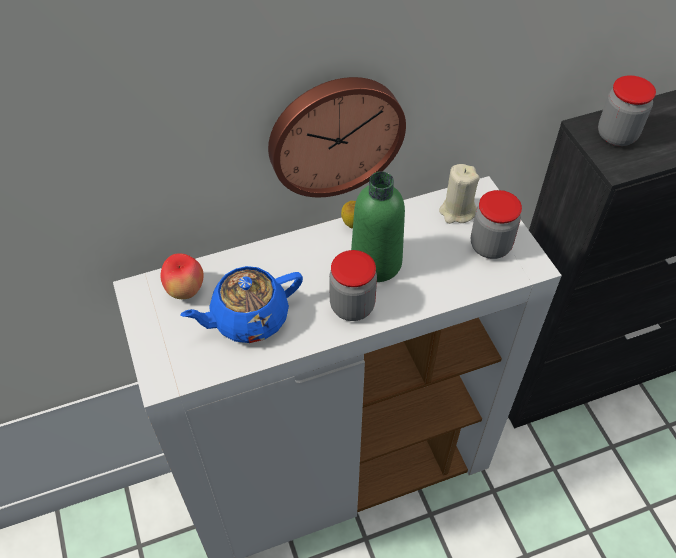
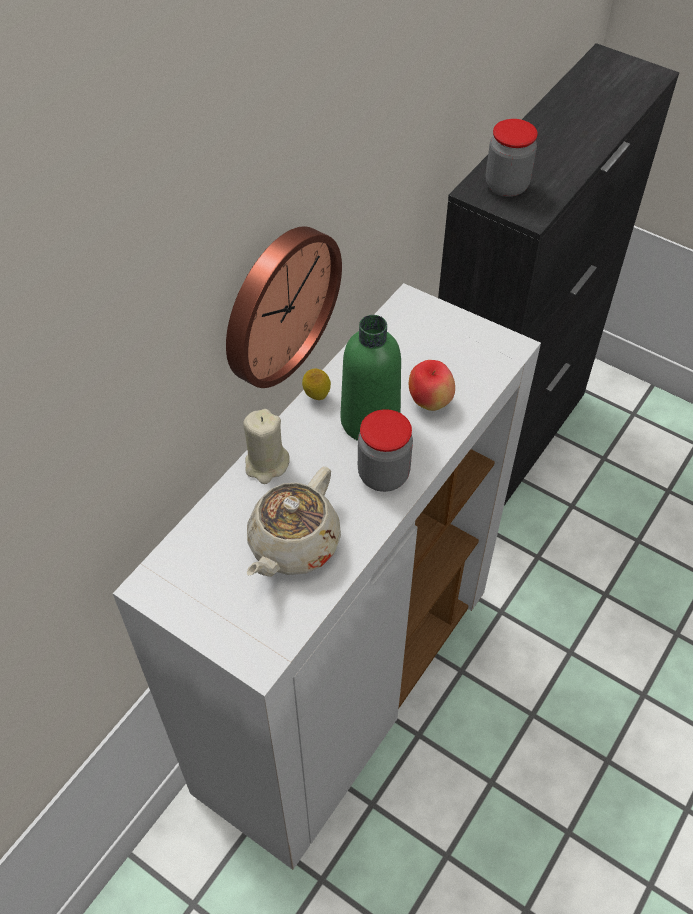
camera: 35 degrees left, 0 degrees up
(185, 290) = (203, 555): apple -> apple (430, 402)
(248, 318) = (292, 545): blue teapot -> beige teapot
(457, 211) = (403, 331): beige candle -> beige candle (266, 464)
(490, 246) = (460, 348): jar -> none

